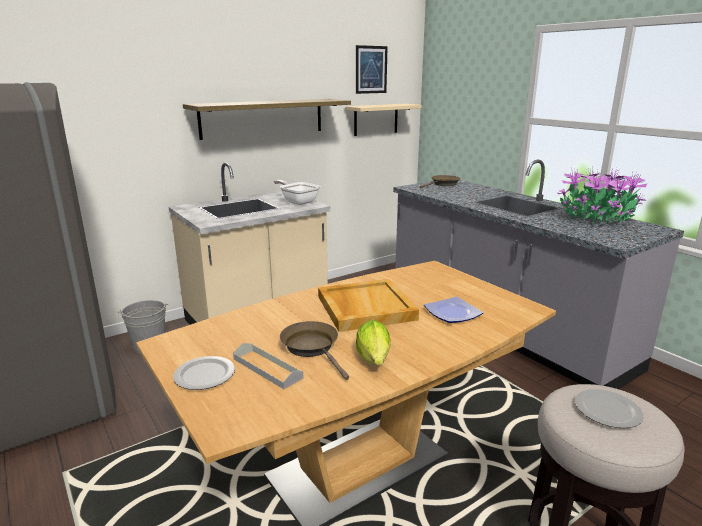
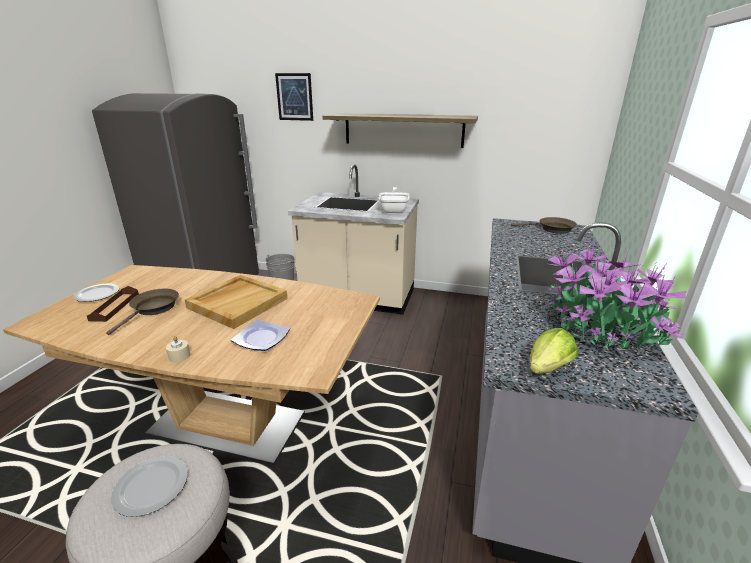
camera: 50 degrees right, 5 degrees up
(267, 368) = (115, 307): grey tray -> brown tray
(371, 69) = (539, 85): picture -> picture (294, 97)
(374, 361) = (145, 335): lettuce -> lettuce (546, 370)
(376, 119) = (538, 142): beige shelf -> none
(442, 351) = (179, 356): none -> beige candle

